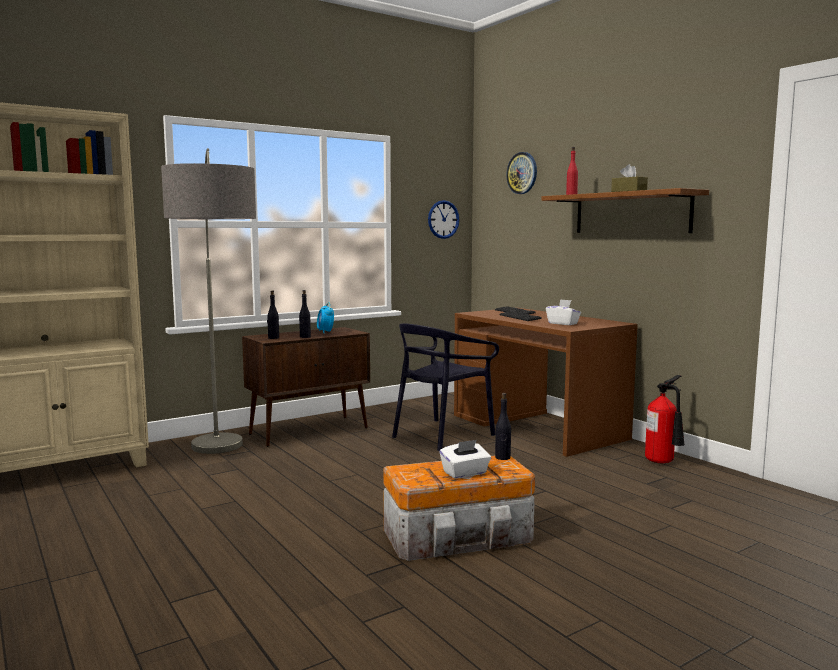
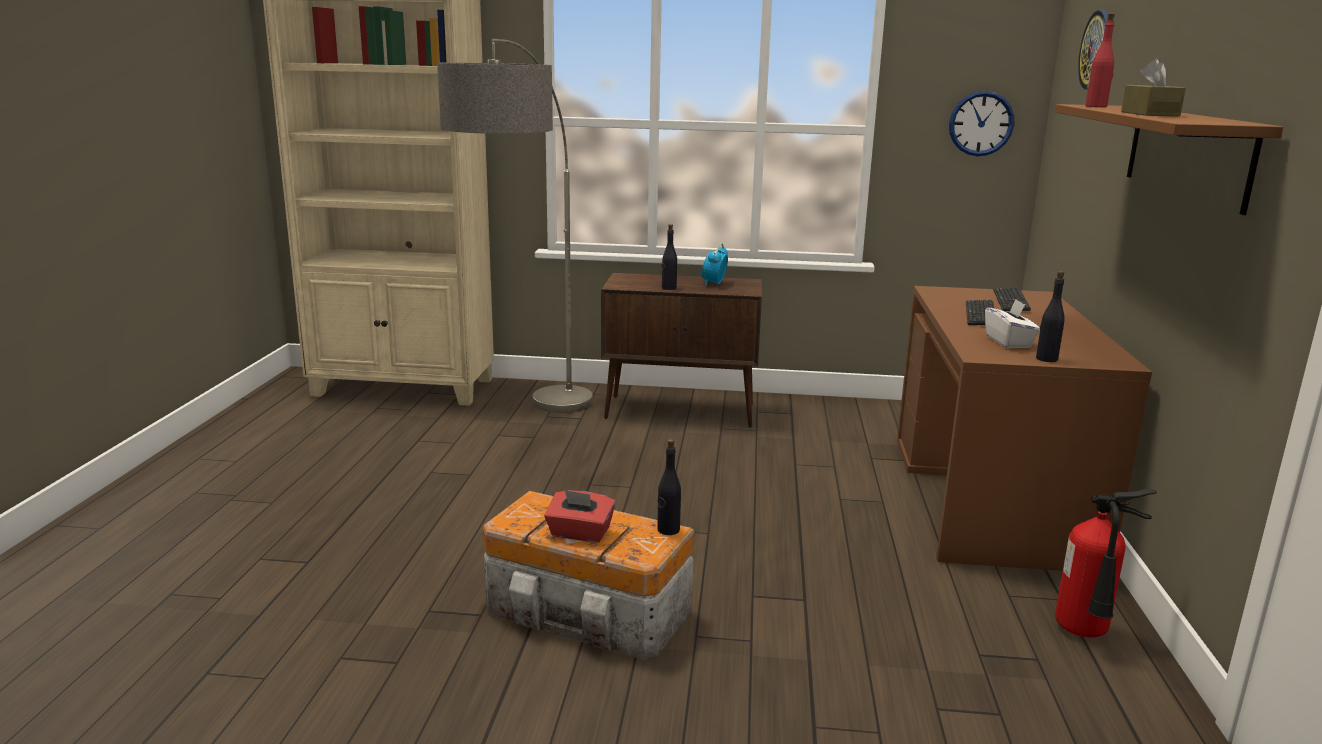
camera: 40 degrees right, 10 degrees up
(273, 338) = (633, 282): black bottle -> black bottle (1046, 359)
(442, 435) = (824, 467): black chair -> none
(465, 473) = (579, 533): white tissue box -> red tissue box

